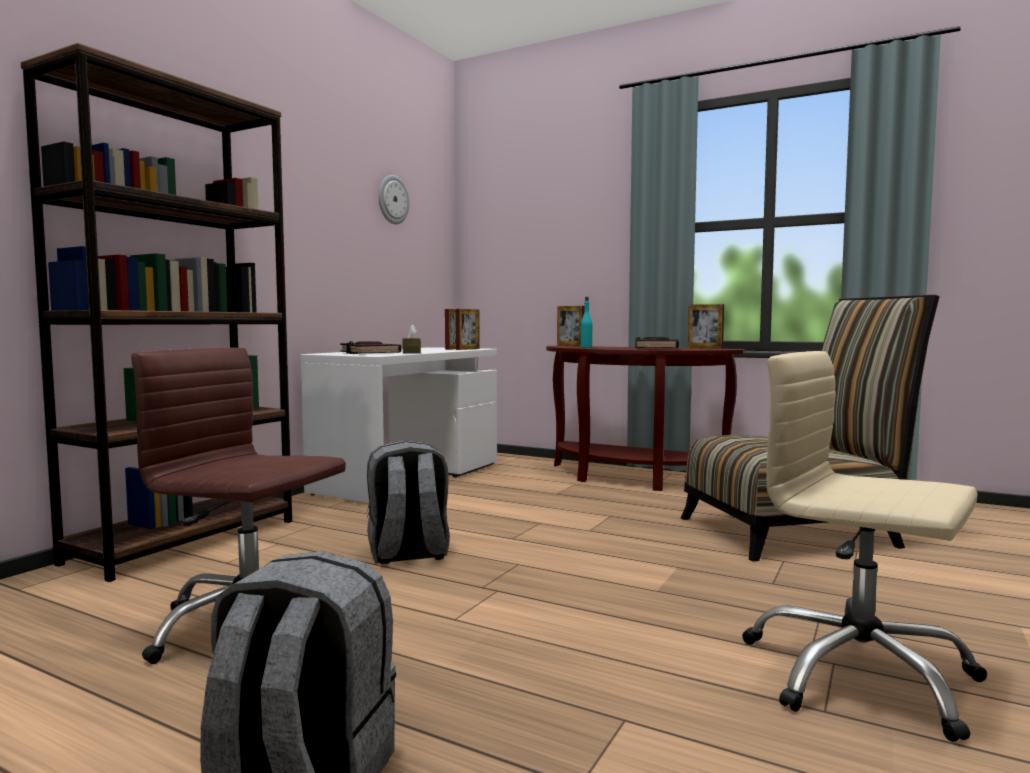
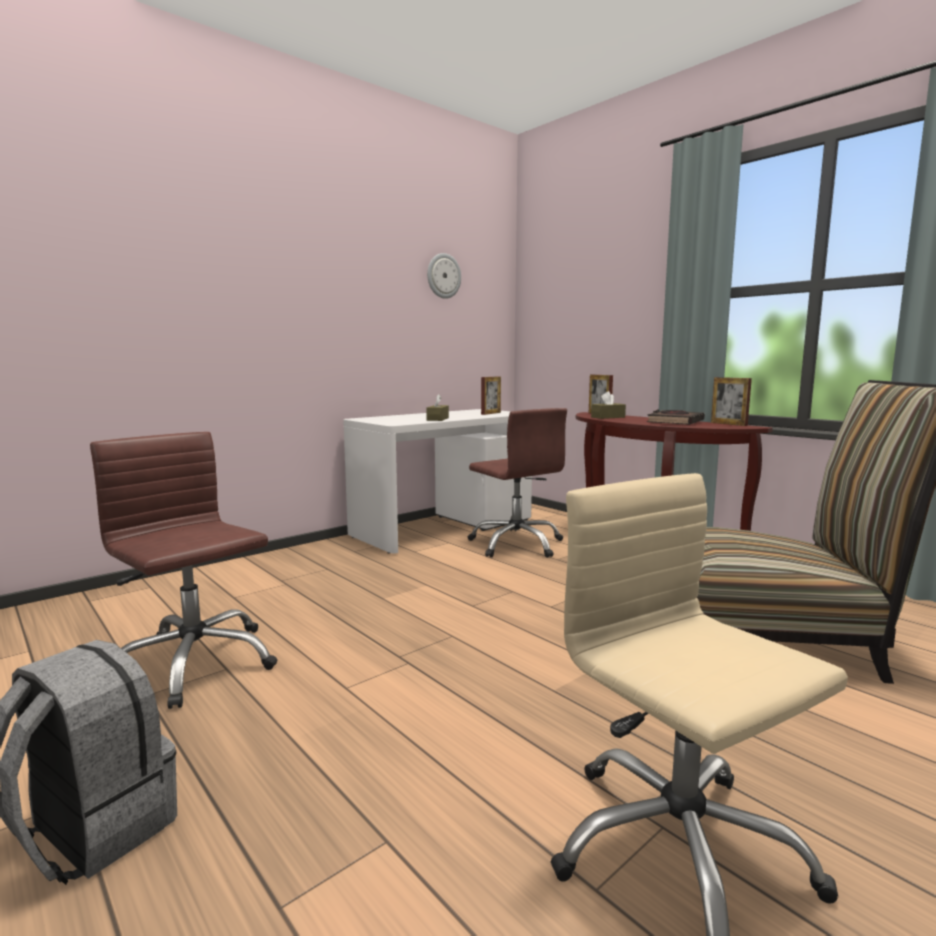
camera: 20 degrees right, 5 degrees up
(185, 541) = (226, 572): brown bookcase -> none
(369, 353) = (399, 420): black book -> none
(408, 554) = (371, 610): grey backpack -> none
(468, 349) = (503, 414): picture frame -> none
(503, 485) = (517, 544): none -> brown office chair
(586, 347) = (608, 417): turquoise bottle -> brown tissue box

